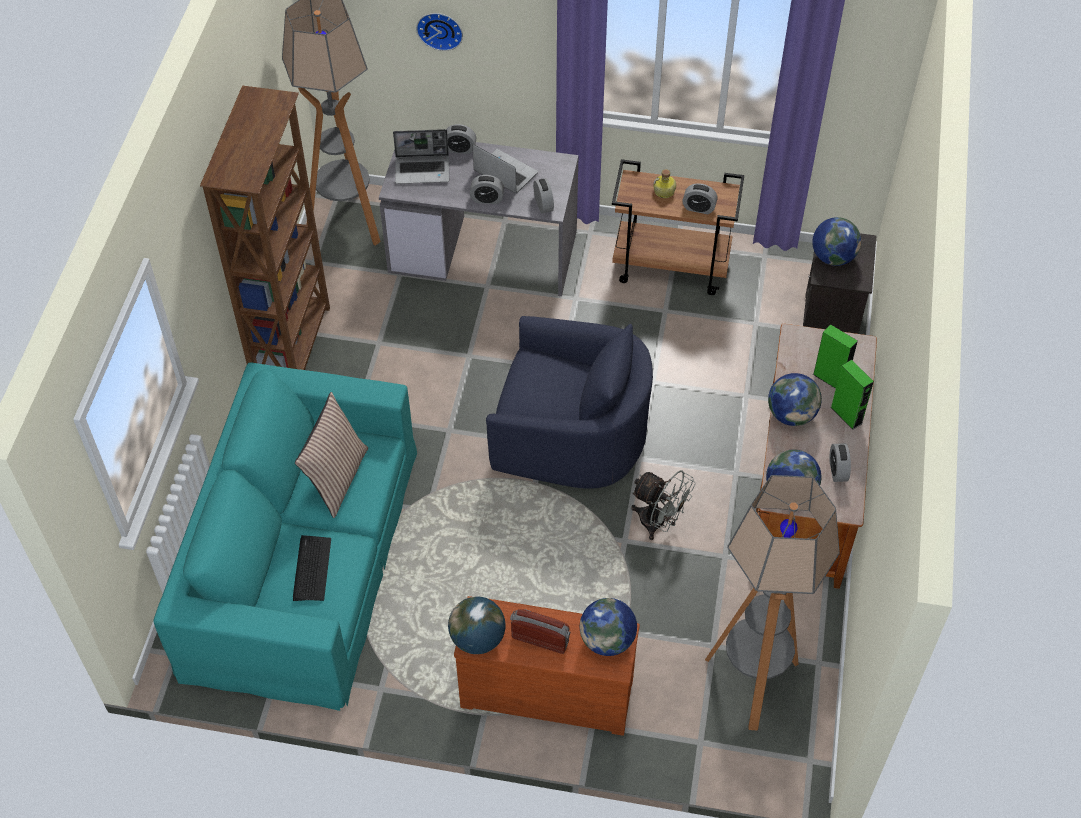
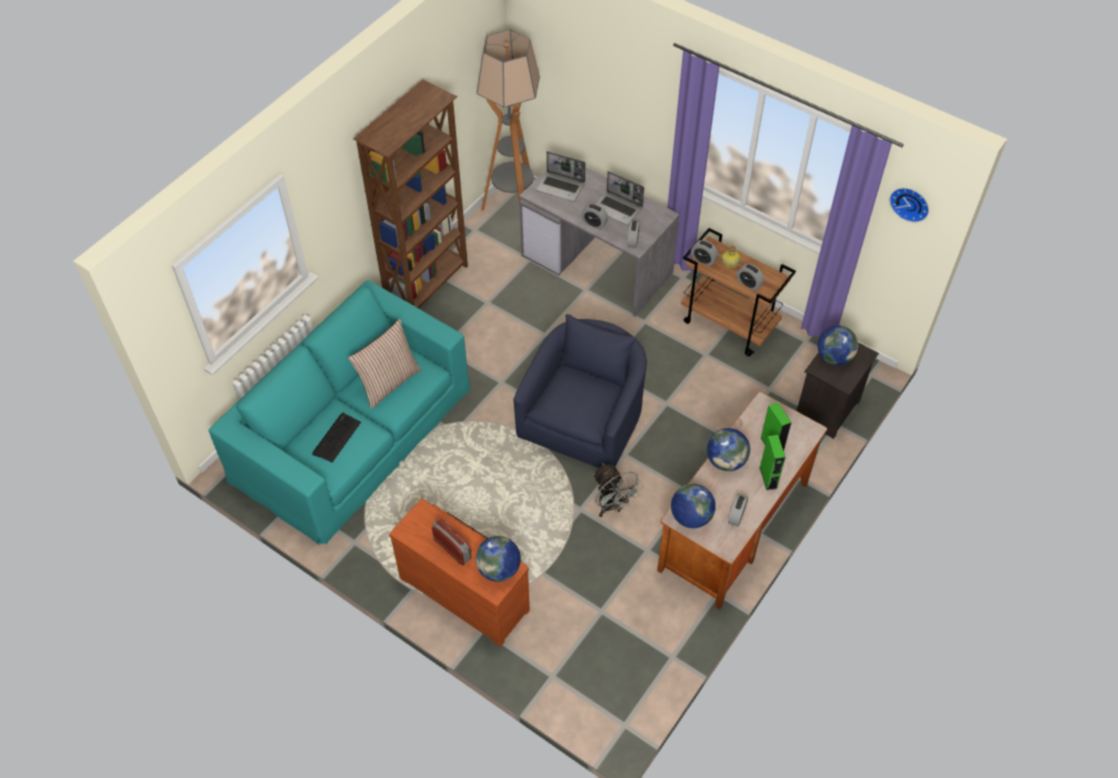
camera: 25 degrees right, 0 degrees up
(440, 29) = (602, 85): wall clock -> wall clock (910, 203)
(460, 149) = (596, 181): alarm clock -> alarm clock (703, 260)
(478, 638) = (411, 530): globe -> none
(504, 173) = (618, 208): laptop -> laptop turned 150 degrees clockwise
(570, 434) = (585, 418): blue armchair -> blue armchair turned 105 degrees counterclockwise
(751, 682) = (614, 649): floor lamp -> none

